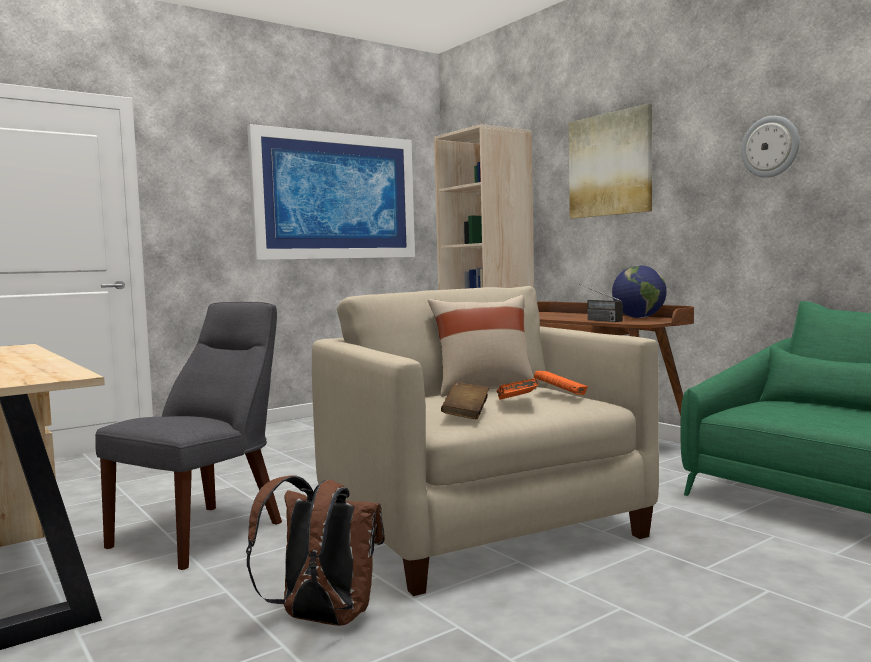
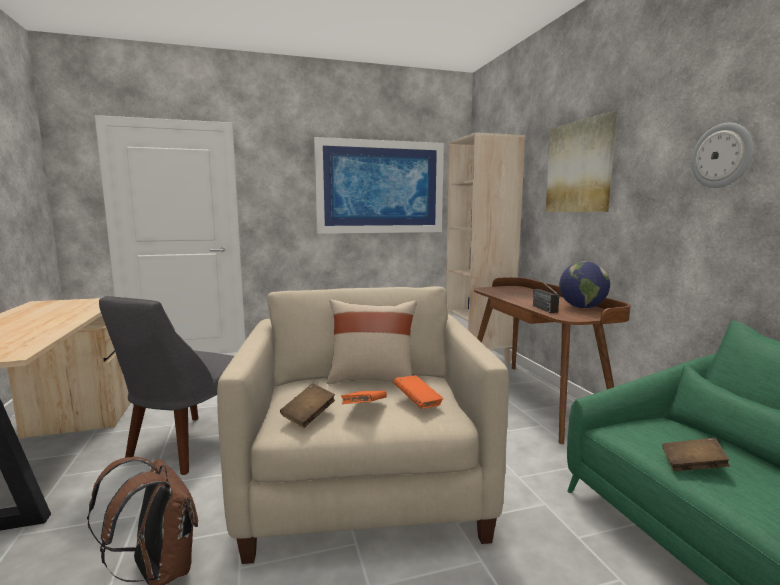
camera: 20 degrees right, 5 degrees up
(204, 532) = (186, 446): grey chair -> grey chair turned 150 degrees clockwise
(813, 419) = (692, 466): none -> brown book

